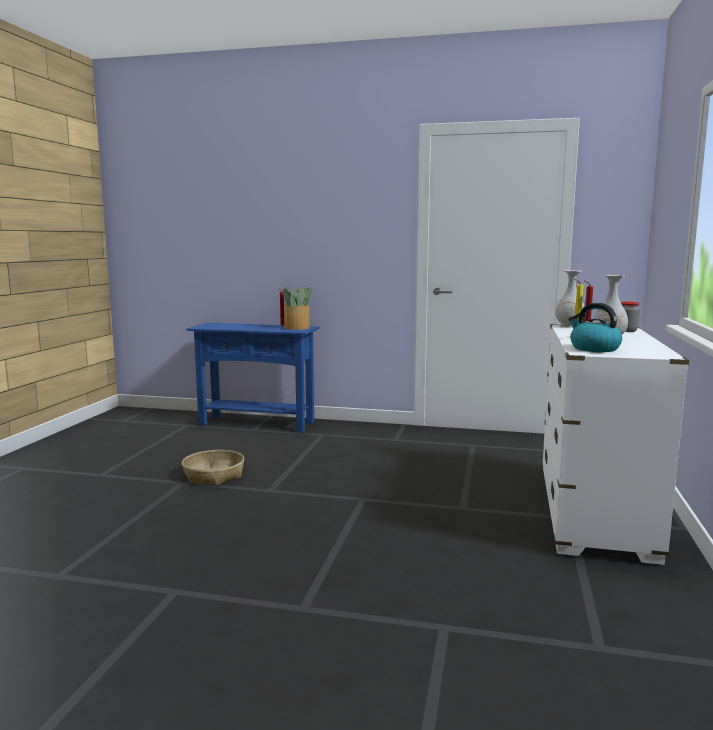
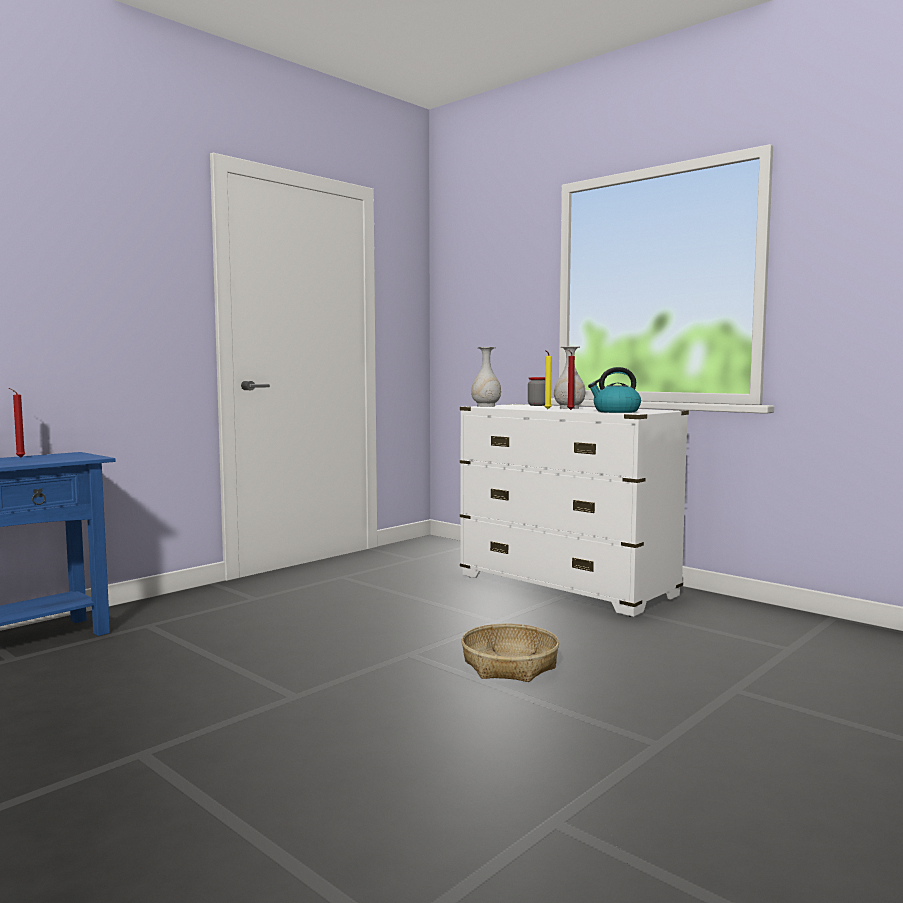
camera: 60 degrees left, 5 degrees down
(213, 475) = (159, 723): basket -> basket (509, 665)
(297, 328) = (65, 456): potted plant -> none

